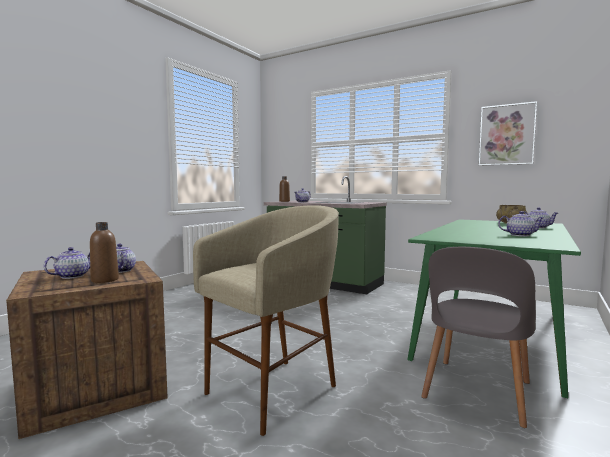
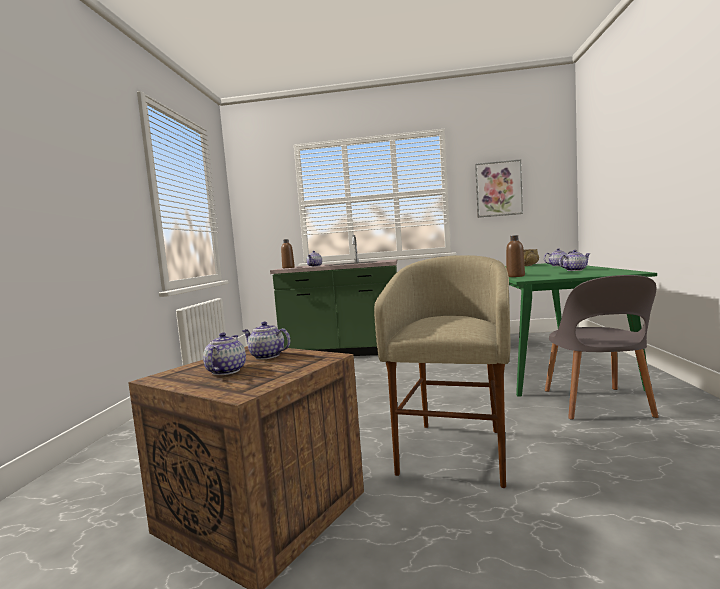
camera: 25 degrees left, 0 degrees up
(105, 280) = (285, 365): brown bottle -> brown bottle (515, 276)

